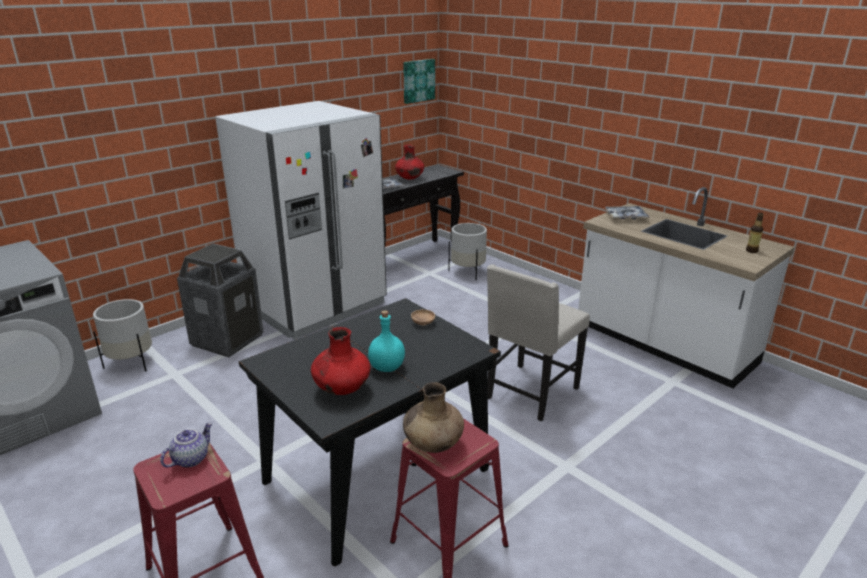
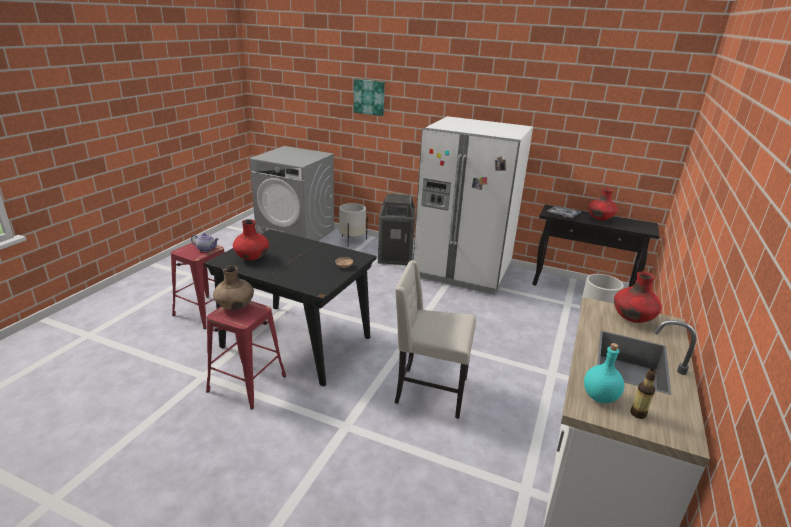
camera: 65 degrees right, 0 degrees up
(386, 367) = (281, 265): turquoise bottle -> turquoise bottle (599, 396)
(418, 80) = (655, 136): picture -> picture (369, 97)
(626, 217) = (632, 319): tray -> red vase

